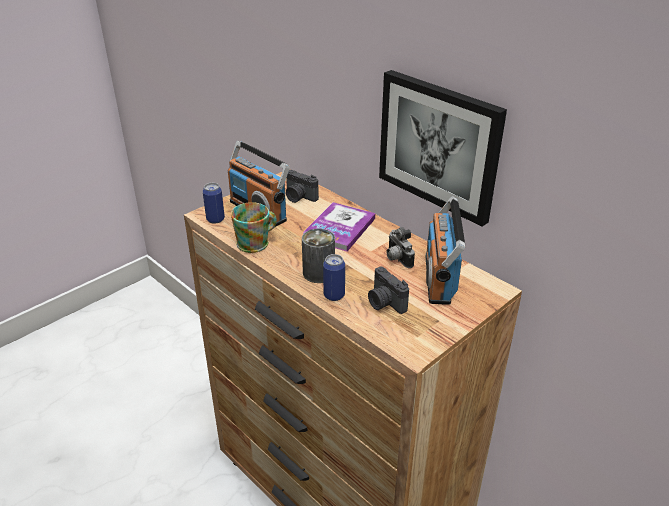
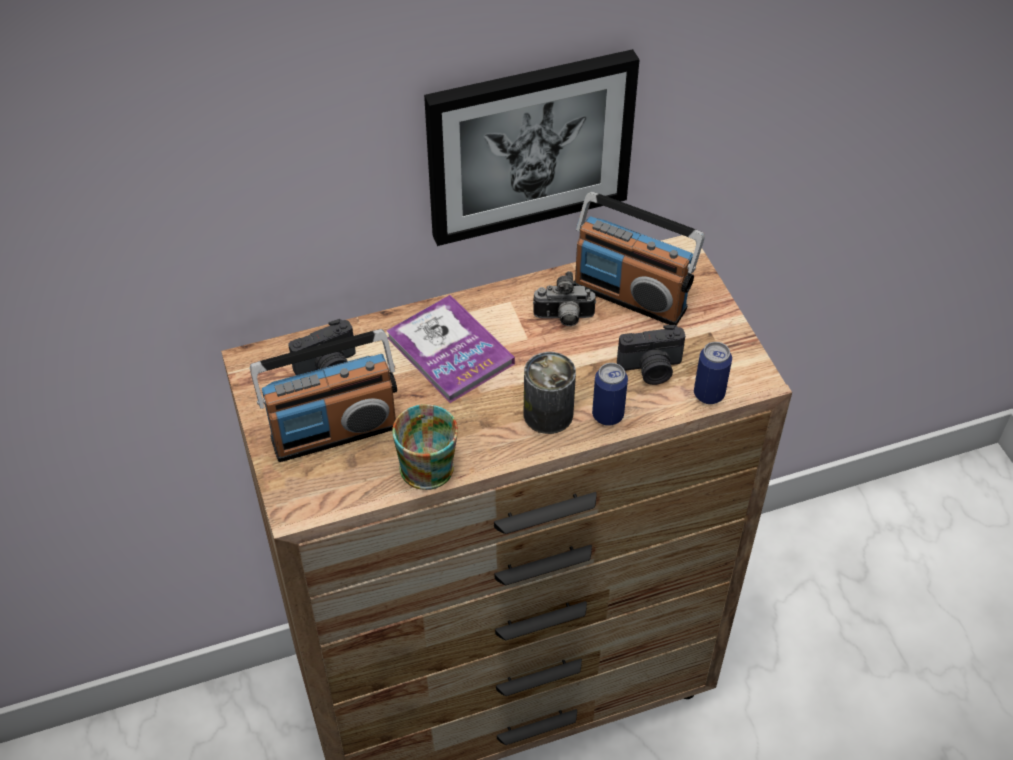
camera: 65 degrees left, 15 degrees up
(215, 219) = (322, 497): can -> can (709, 394)

